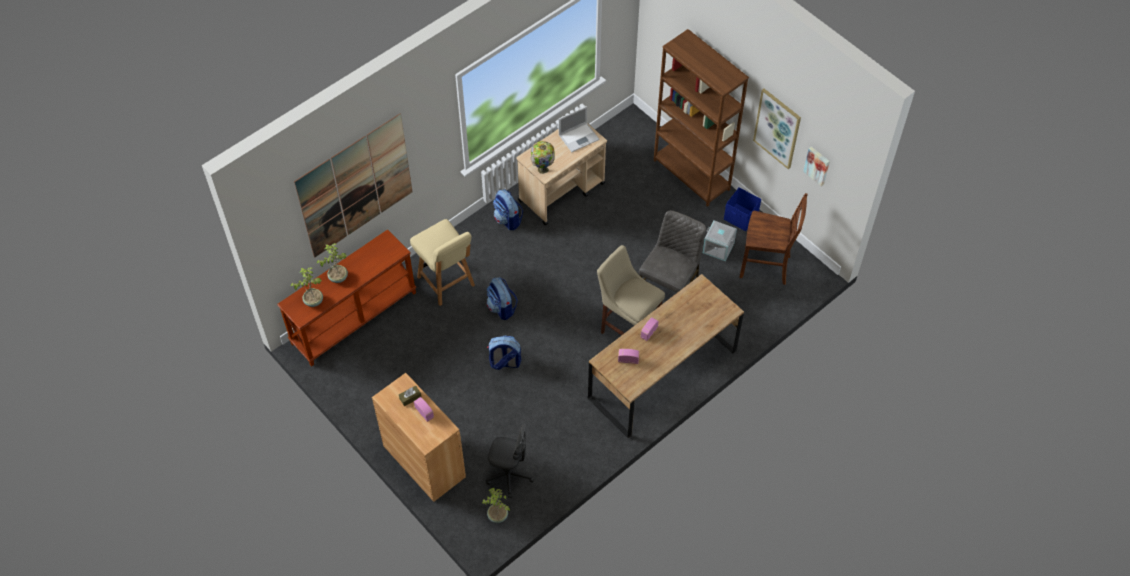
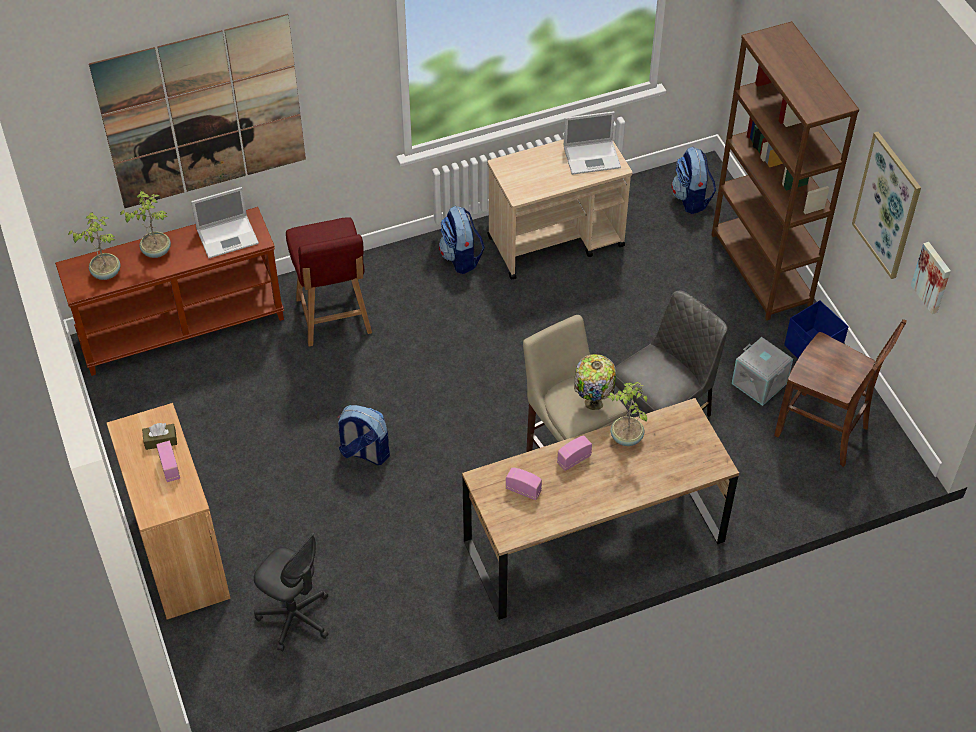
camera: 20 degrees right, 5 degrees down
(379, 254) = (228, 236): none -> laptop
(446, 282) = (334, 317): beige chair -> red chair
(497, 516) = (249, 672): potted plant -> potted plant (626, 438)
(502, 308) = (396, 375): backpack -> backpack (691, 199)
(542, 170) = (517, 187): table lamp -> table lamp (592, 404)

